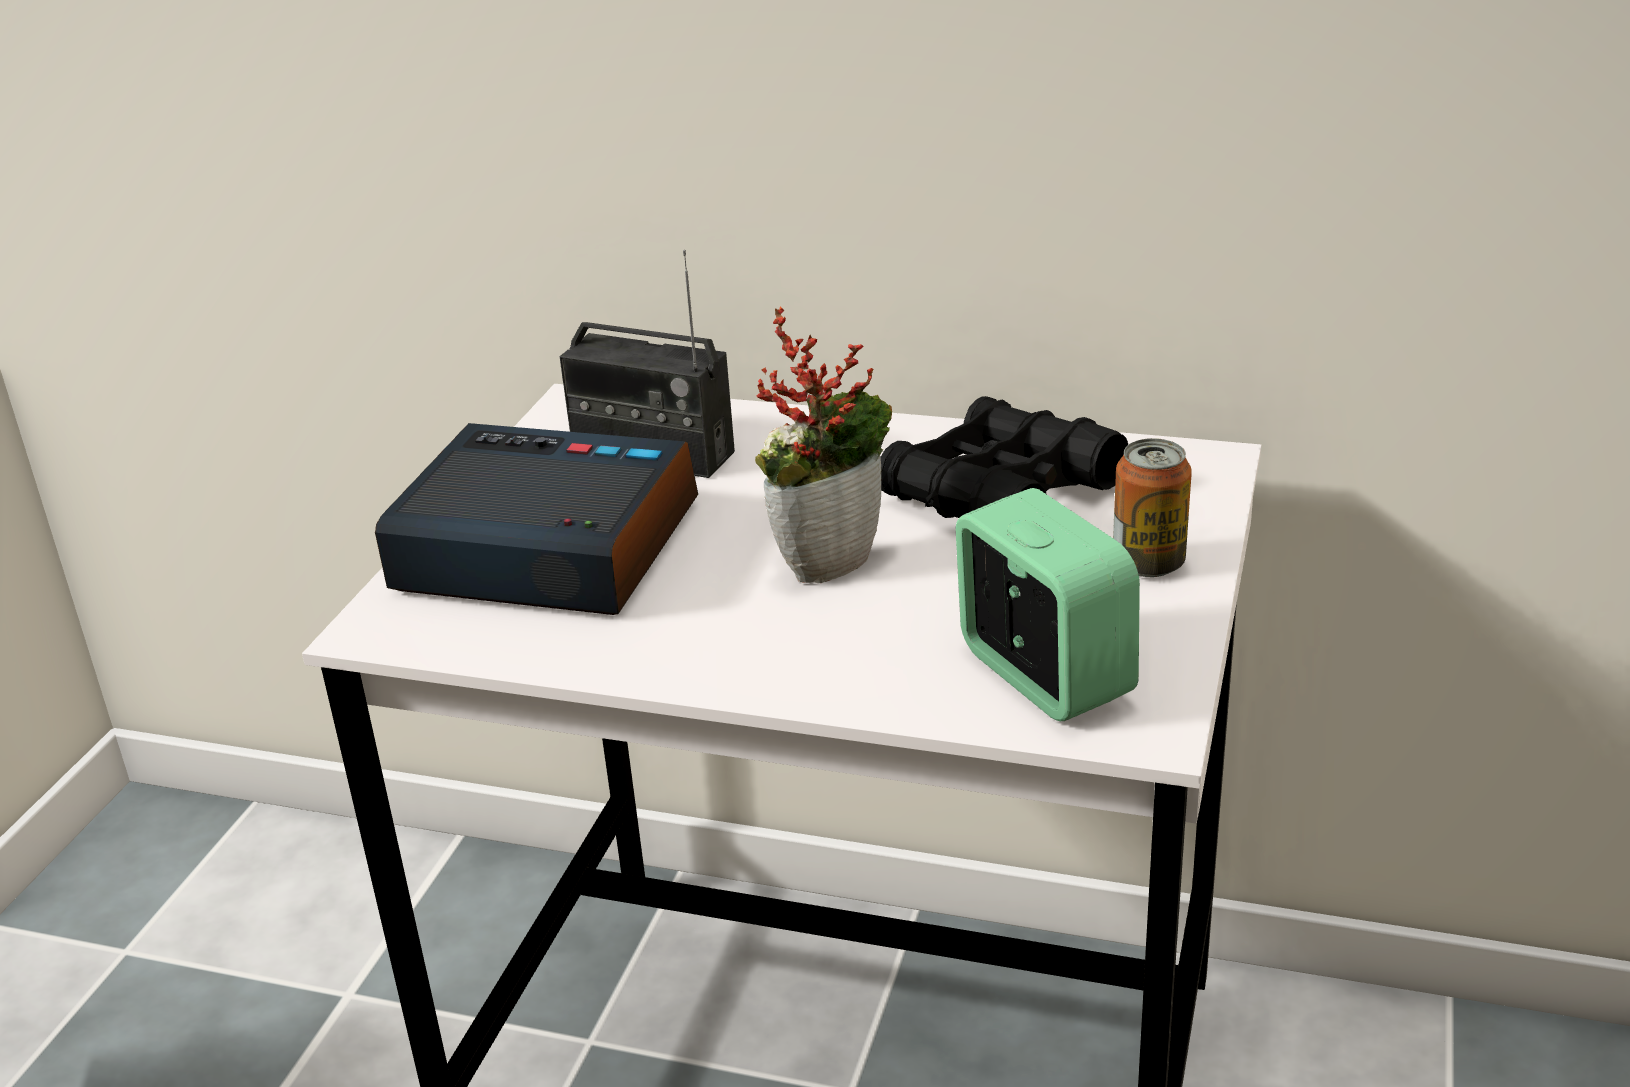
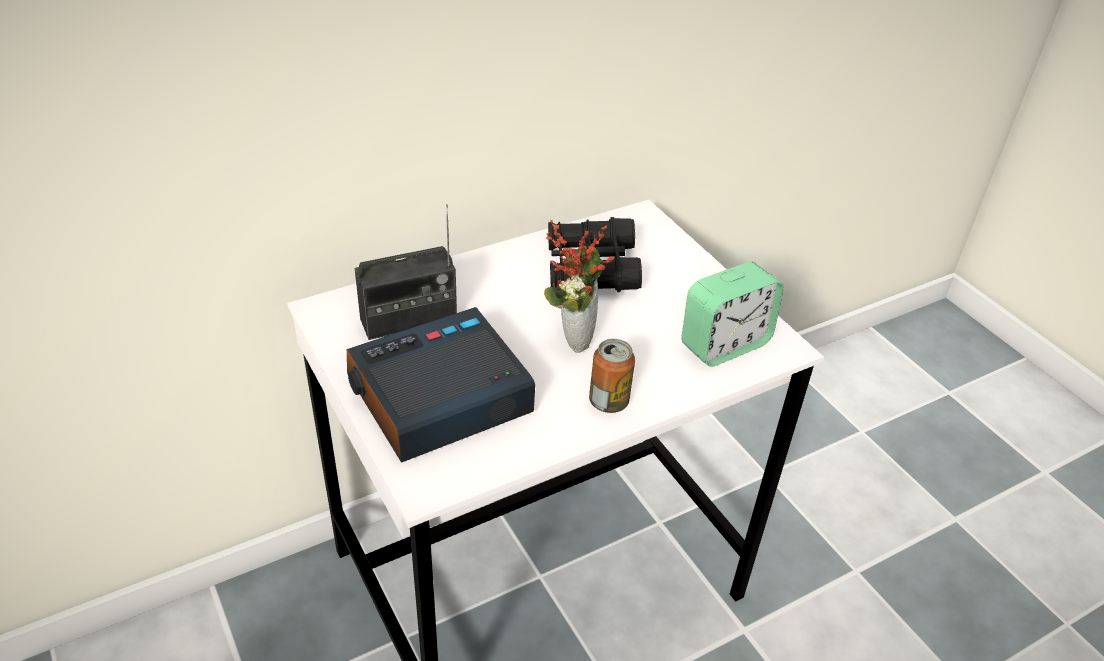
camera: 50 degrees left, 10 degrees up
(1044, 675) = (724, 344): alarm clock -> alarm clock turned 135 degrees clockwise
(1148, 563) = (688, 274): can -> can (609, 402)

